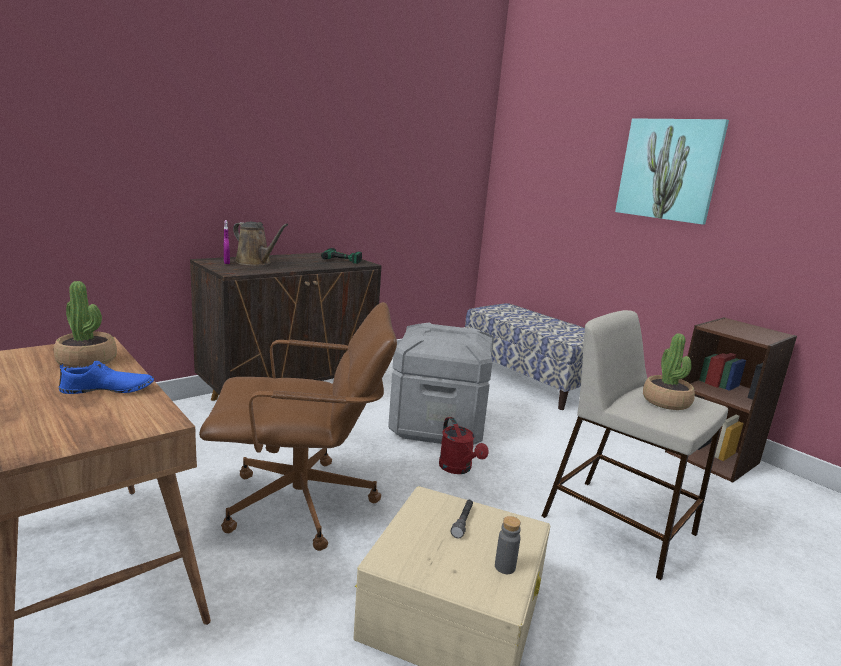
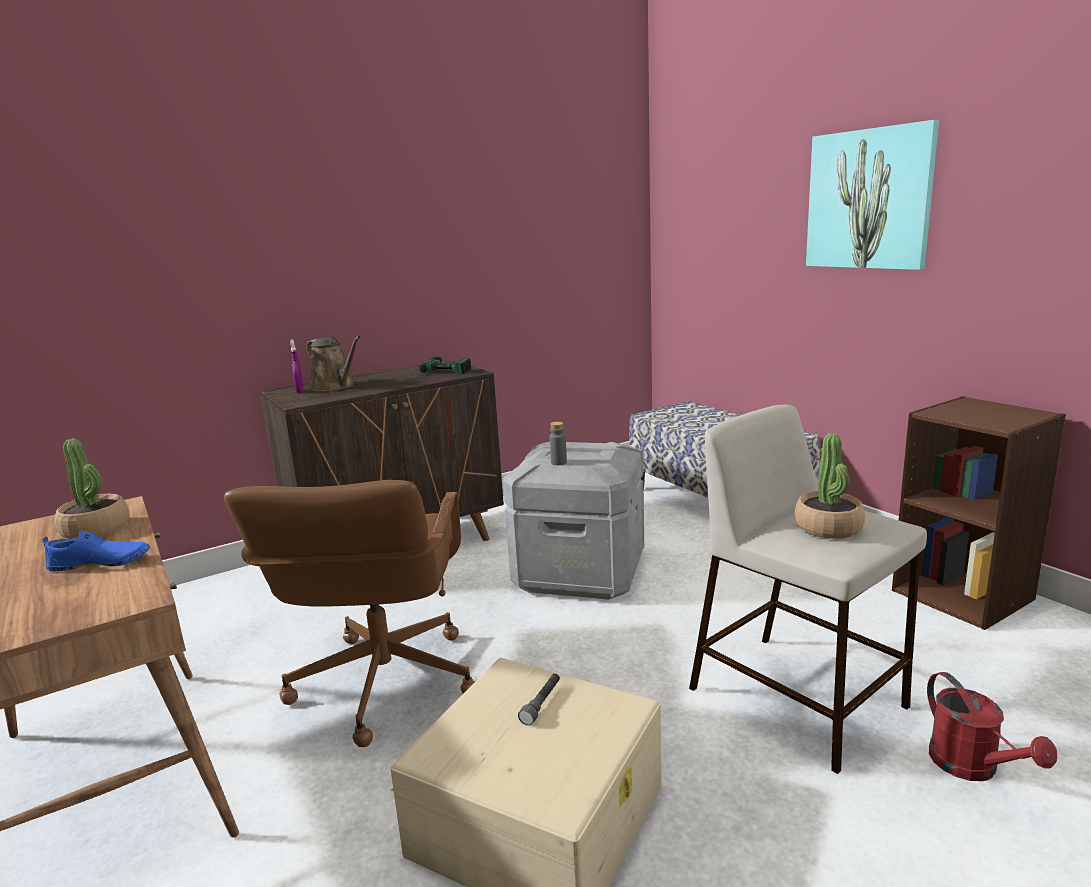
camera: 10 degrees right, 0 degrees up
(302, 504) = (382, 684): brown office chair -> brown office chair turned 90 degrees clockwise
(458, 469) = (593, 629): red watering can -> red watering can (973, 768)
(505, 567) = (578, 762): grey bottle -> grey bottle (558, 462)

